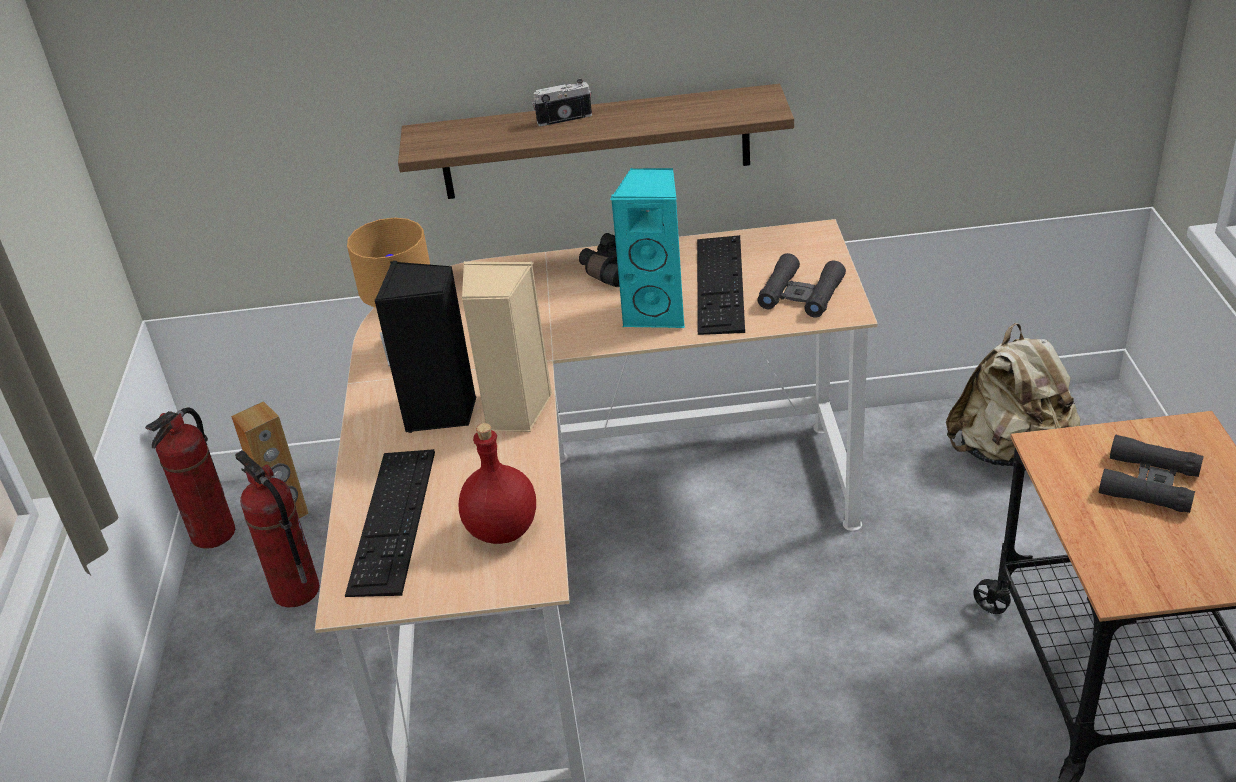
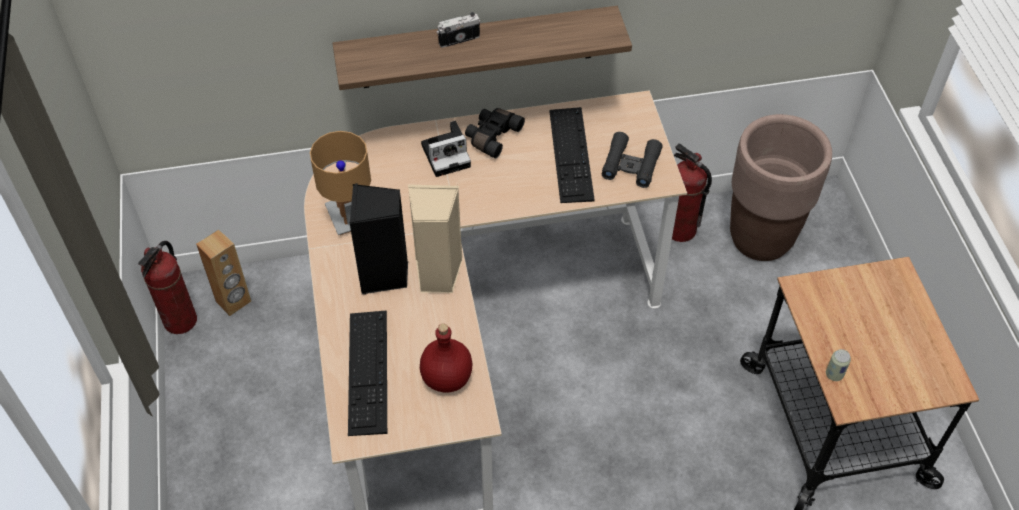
camera: 10 degrees left, 15 degrees up
(295, 591) = (255, 369): fire extinguisher -> fire extinguisher (679, 230)
(554, 286) = (447, 154): none -> camera
(658, 312) = (529, 181): turquoise speaker -> none
(1009, 450) = (761, 238): beige backpack -> brown planter
(1096, 552) = (834, 374): none -> can
(1149, 483) = (867, 317): black binoculars -> none

